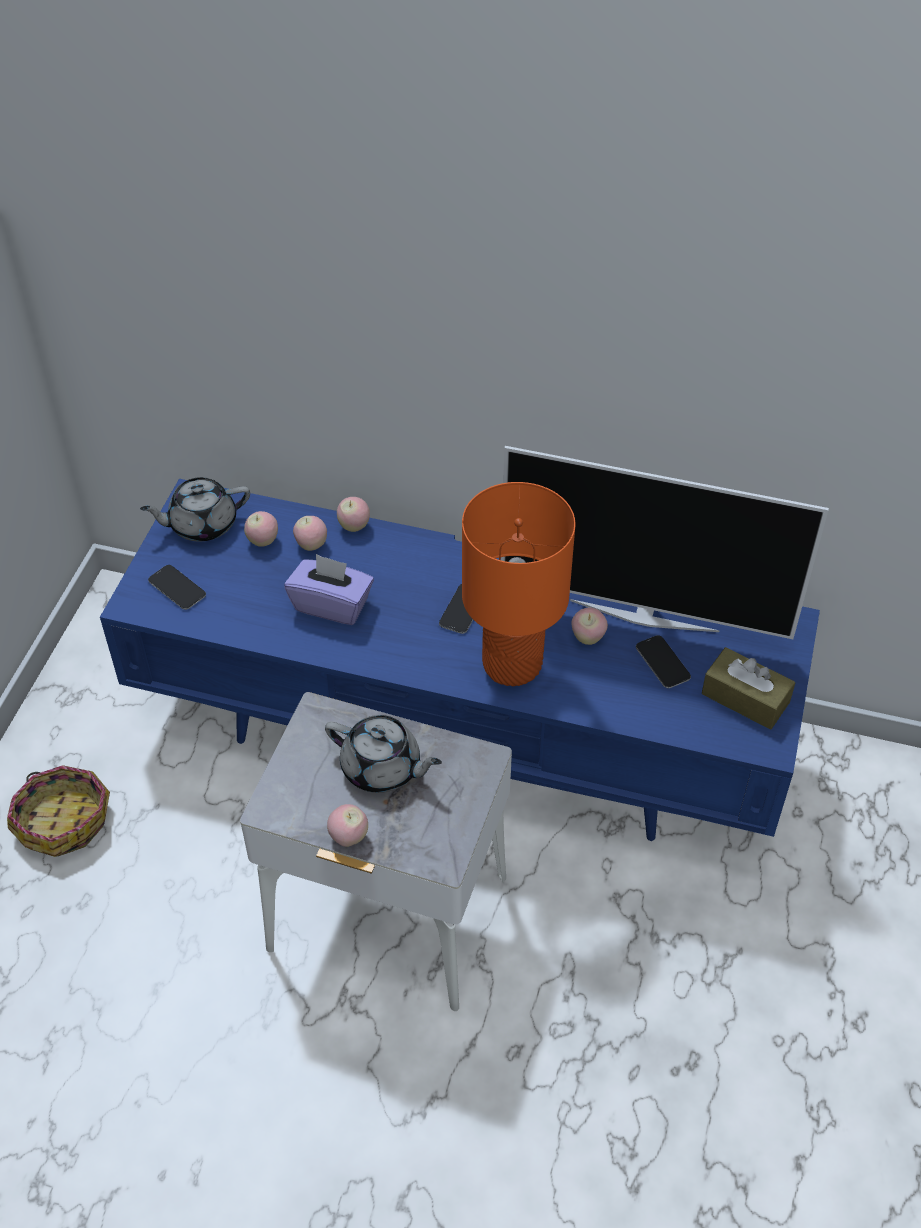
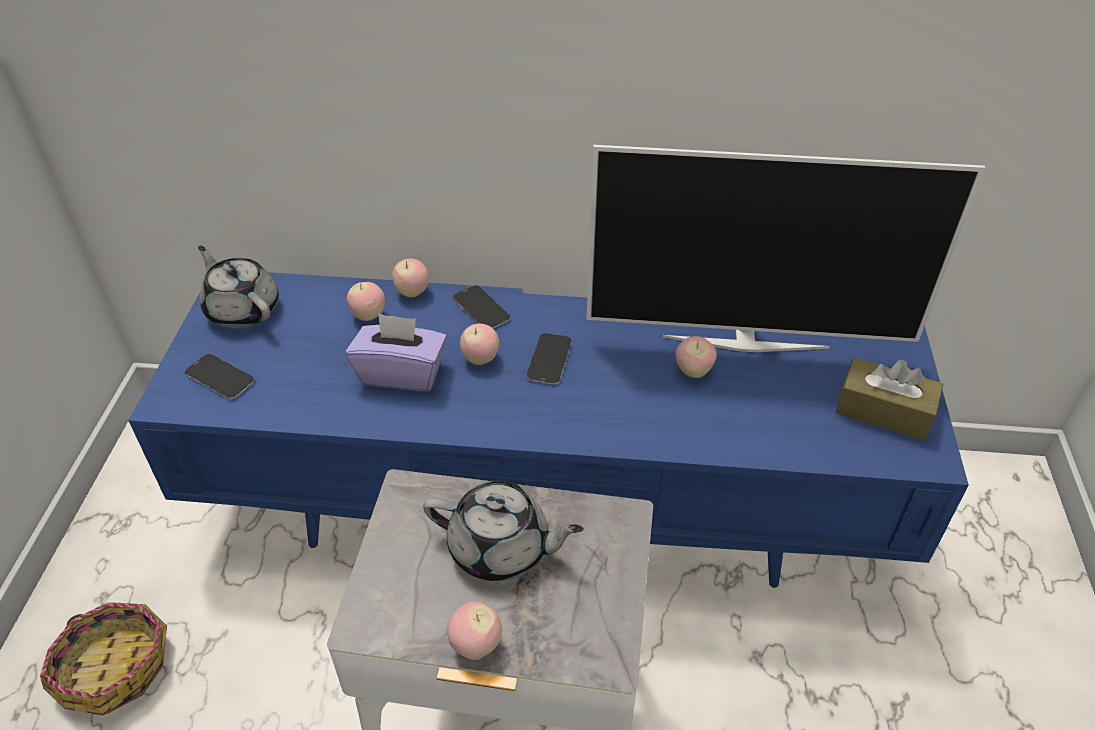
camera: 10 degrees left, 5 degrees down
(202, 524) = (242, 309): grey teapot -> grey teapot turned 75 degrees clockwise
(263, 541) = (314, 318): apple -> apple (480, 359)
(513, 667) = (620, 413): orange table lamp -> none
(662, 662) = (782, 386): phone -> phone (481, 309)

